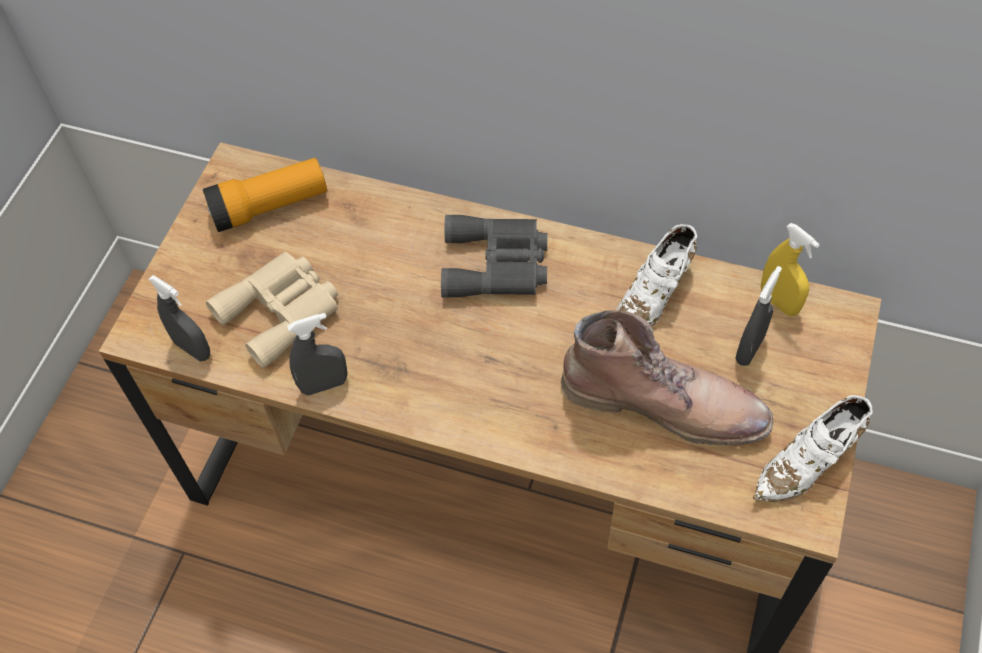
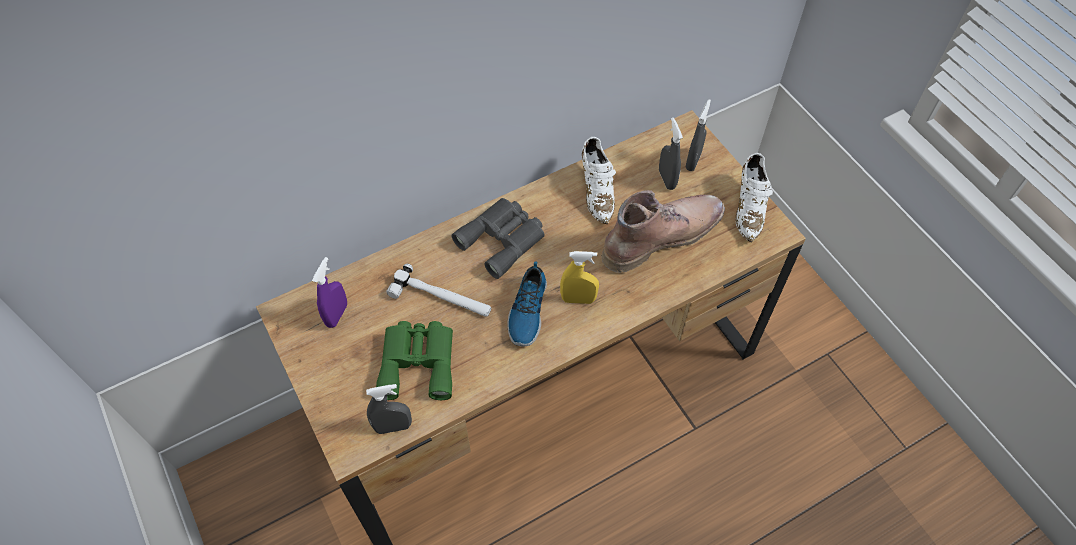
camera: 50 degrees left, 0 degrees up
(270, 206) = (337, 315): flashlight -> purple spray bottle
(282, 310) = (418, 361): beige binoculars -> green binoculars
(324, 385) = (491, 377): grey spray bottle -> grey spray bottle (693, 161)
(372, 271) = (441, 298): none -> hammer
(432, 354) = (526, 311): none -> shoe
(779, 302) = (653, 147): yellow spray bottle -> yellow spray bottle (578, 299)

